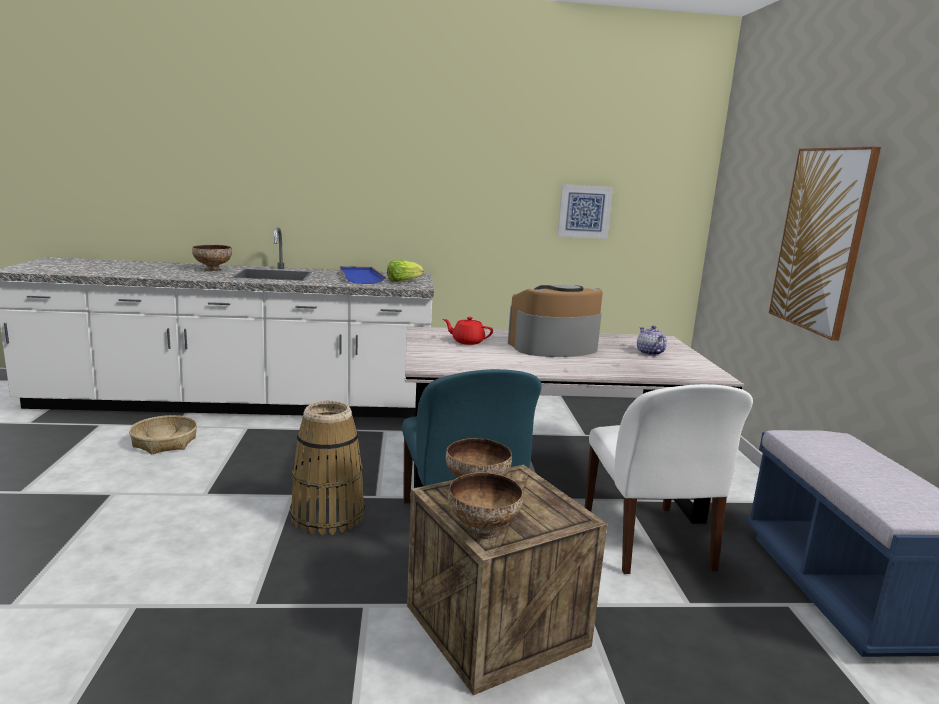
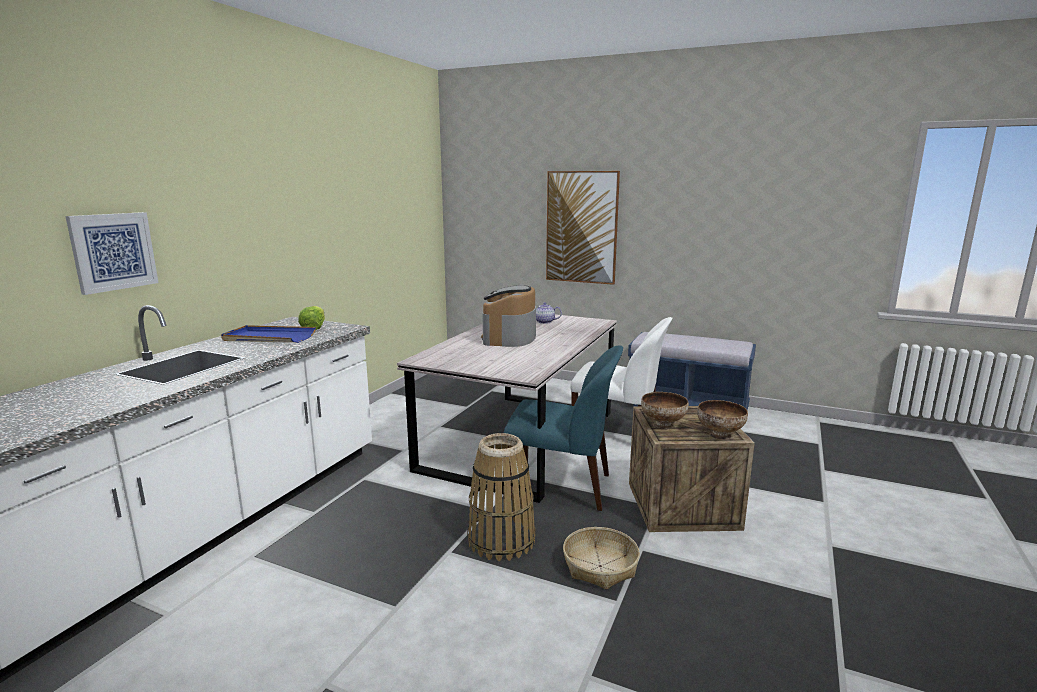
camera: 60 degrees left, 0 degrees up
(165, 442) = (215, 627): basket -> basket (600, 566)
(213, 270) = (87, 388): bowl -> none
(467, 342) = (470, 354): red teapot -> none
(584, 211) = (383, 230): picture -> picture (113, 251)

